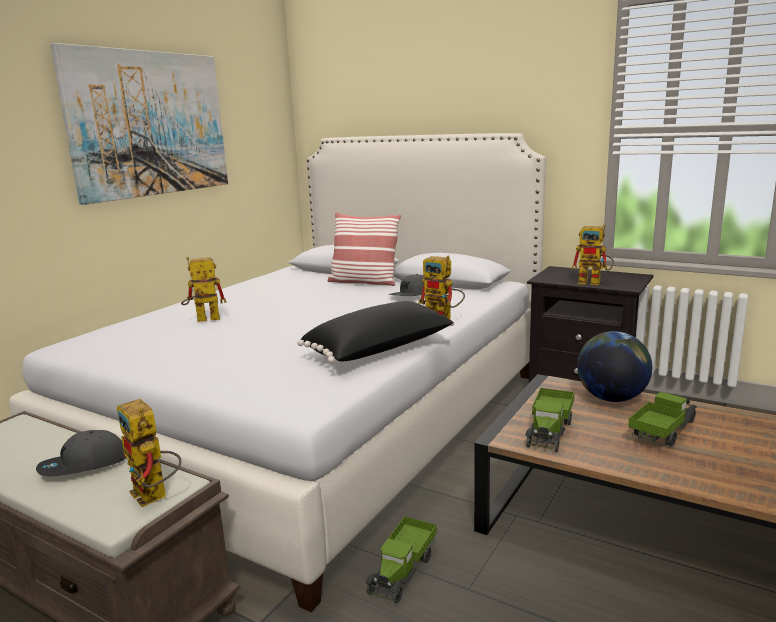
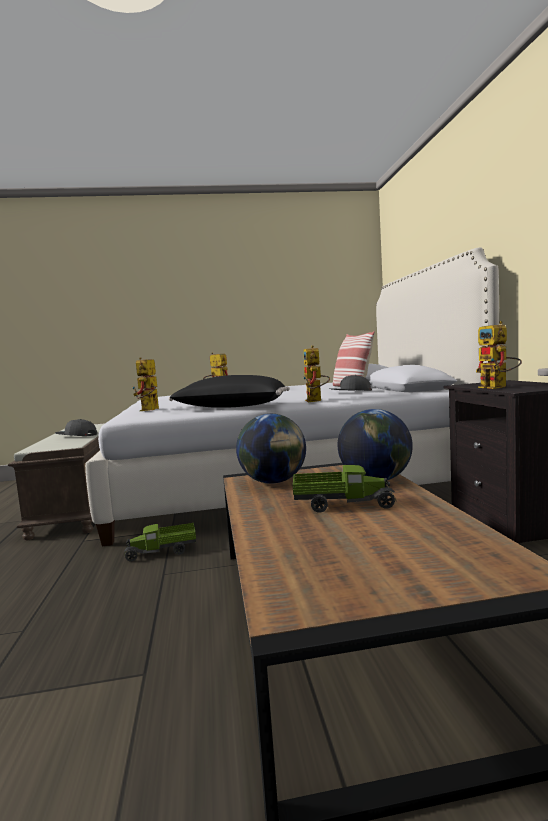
camera: 50 degrees right, 10 degrees down
(150, 124) = (251, 282): picture -> none
(155, 496) = (57, 446): toy robot -> toy robot (149, 410)
(549, 431) = (274, 482): toy truck -> globe

